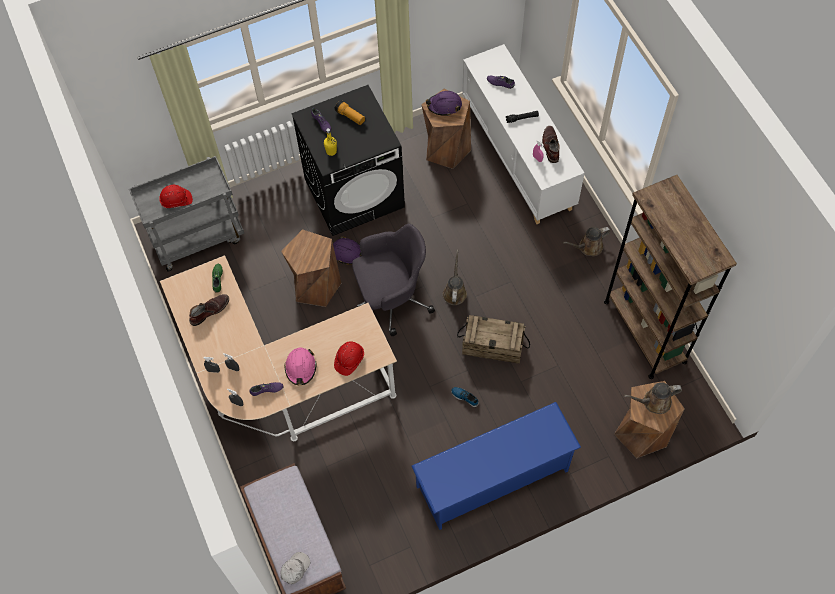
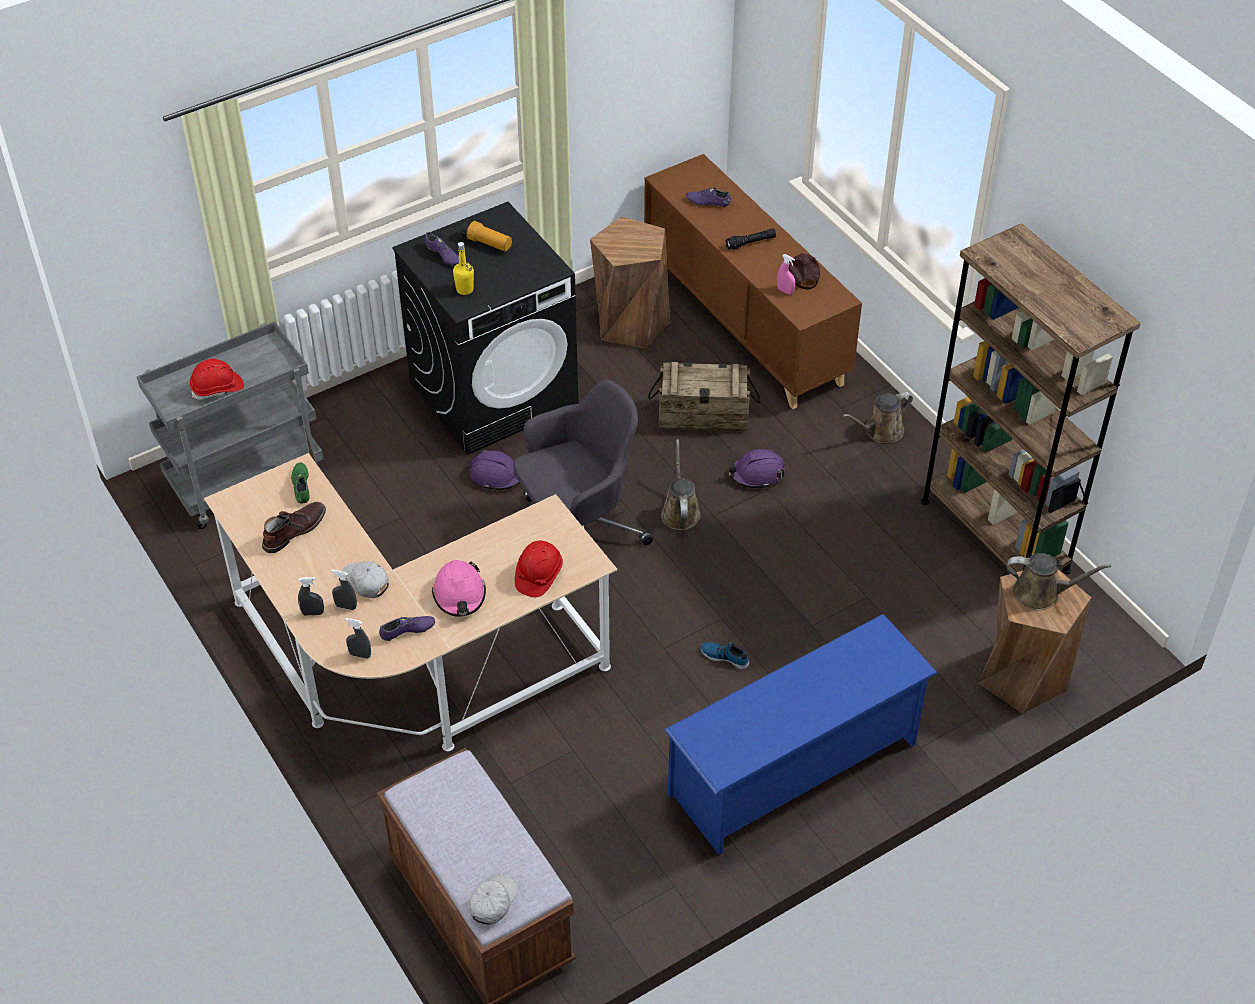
camera: 10 degrees left, 15 degrees down
(247, 353) = (365, 582): none -> white cap
(315, 286) = (450, 526): brown stool -> none
(444, 106) = (626, 237): purple hard hat -> purple hard hat (756, 474)
(493, 346) = (756, 580): crate -> crate (703, 415)
(518, 155) = (745, 322): white cabinet -> brown cabinet
(550, 146) = (802, 274): brown boot -> brown cap
(654, 402) = (1041, 593): brown watering can -> brown watering can turned 150 degrees counterclockwise

